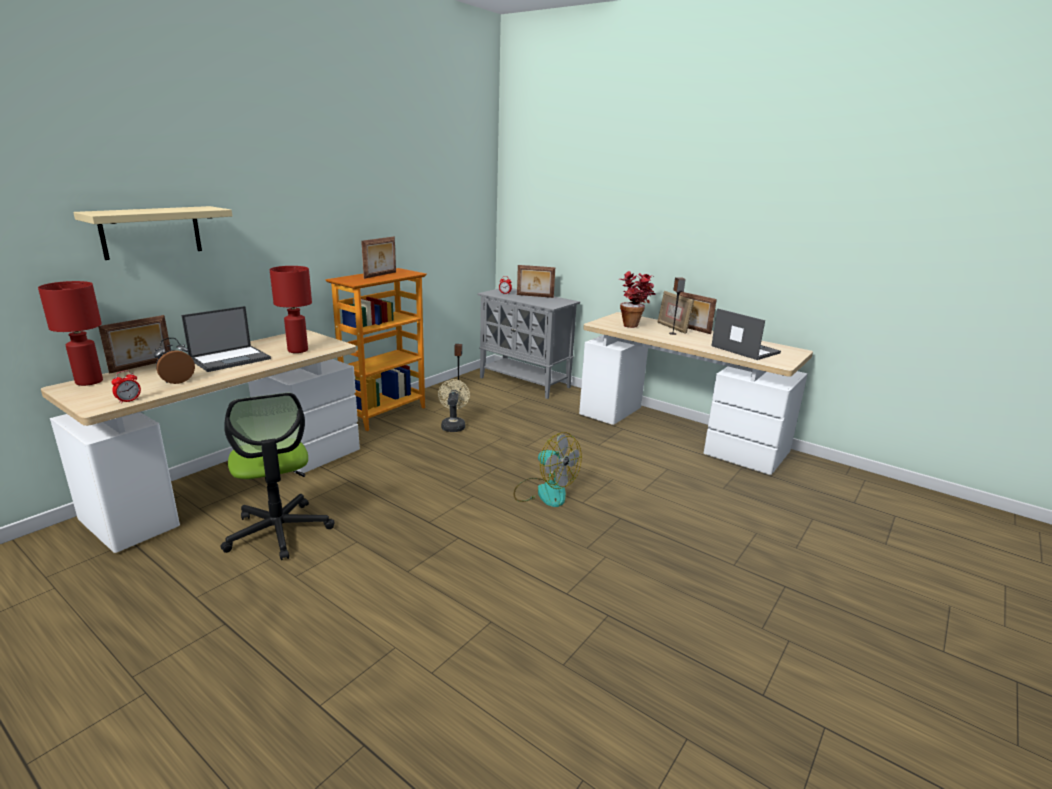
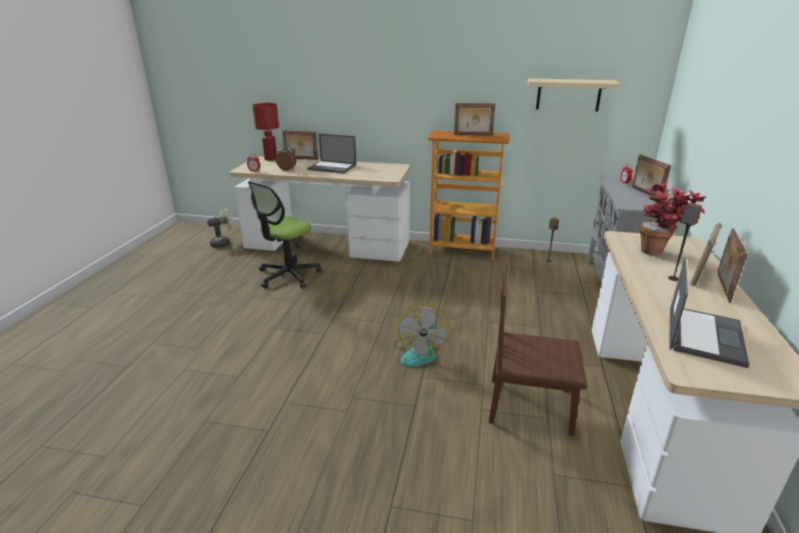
camera: 65 degrees right, 5 degrees up
(151, 232) = (316, 80): beige shelf -> beige shelf (568, 94)
(297, 350) = (366, 173): red table lamp -> none
(453, 425) = (480, 280): beige fan -> beige fan (223, 243)
(650, 470) = (530, 406): none -> brown chair

